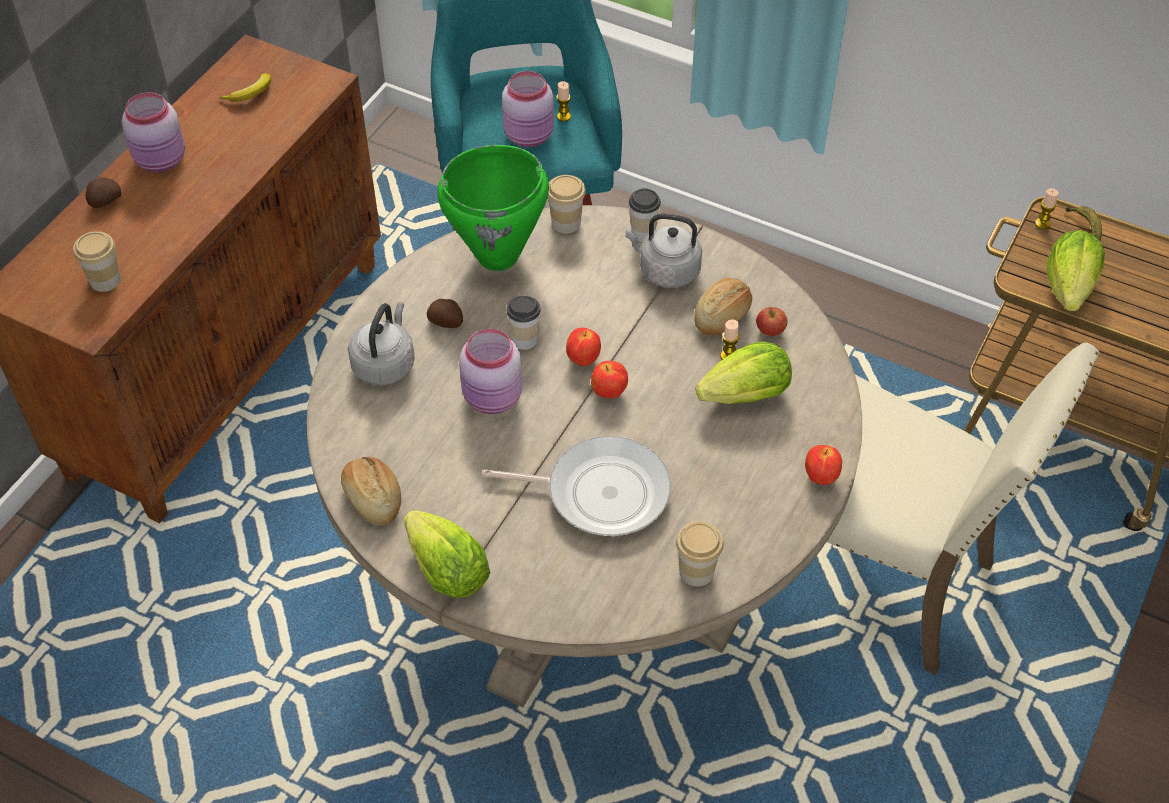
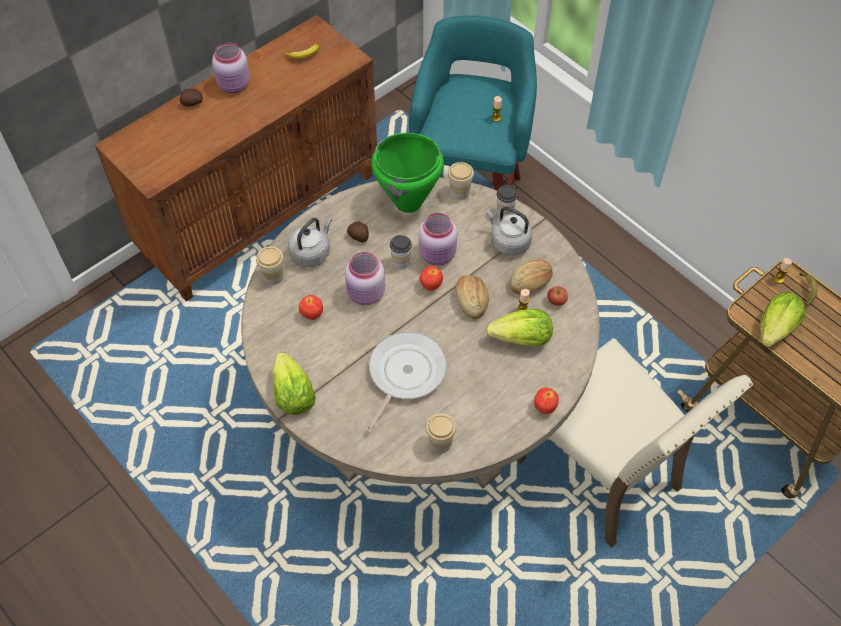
camera: 20 degrees right, 5 degrees up
(105, 280) = (172, 153): cup -> cup (273, 276)
(373, 498) = (269, 335): bread -> bread (471, 301)
(530, 136) = (469, 126): pink jar -> pink jar (438, 255)
(600, 492) = (404, 374): frying pan -> frying pan turned 90 degrees counterclockwise
(609, 393) = (437, 312): apple -> apple (312, 315)

